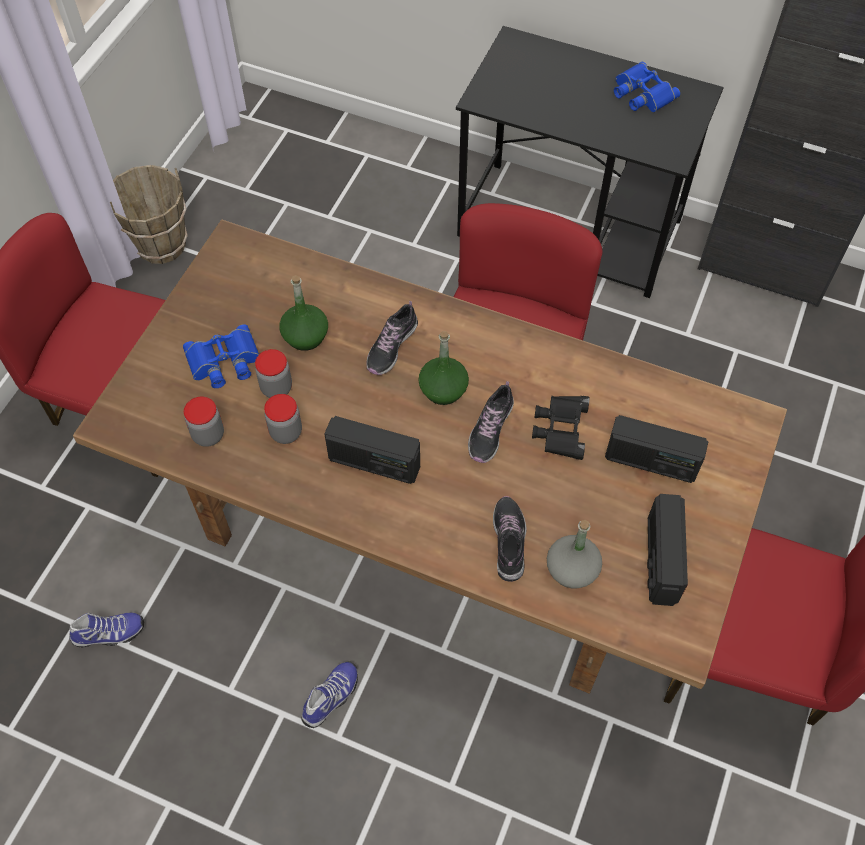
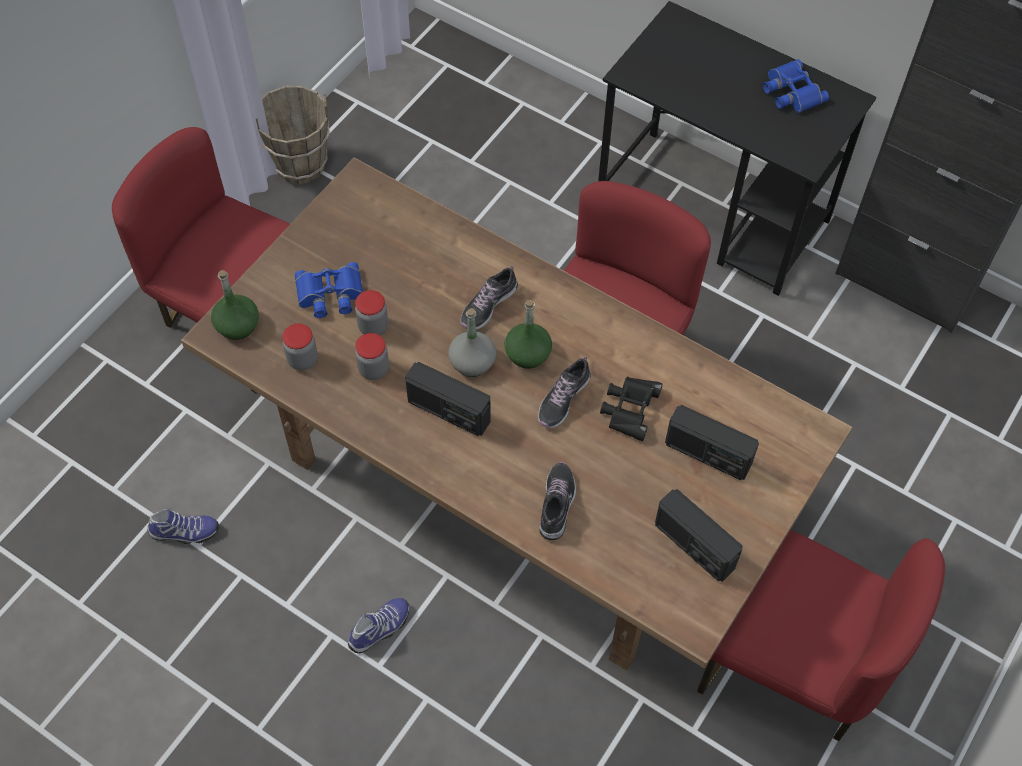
camera: 10 degrees right, 0 degrees up
(305, 336) = (410, 282): green bottle -> green bottle (237, 325)
(572, 569) = (609, 539): grey bottle -> grey bottle (472, 362)
(661, 560) = (694, 546): radio -> radio turned 60 degrees counterclockwise

